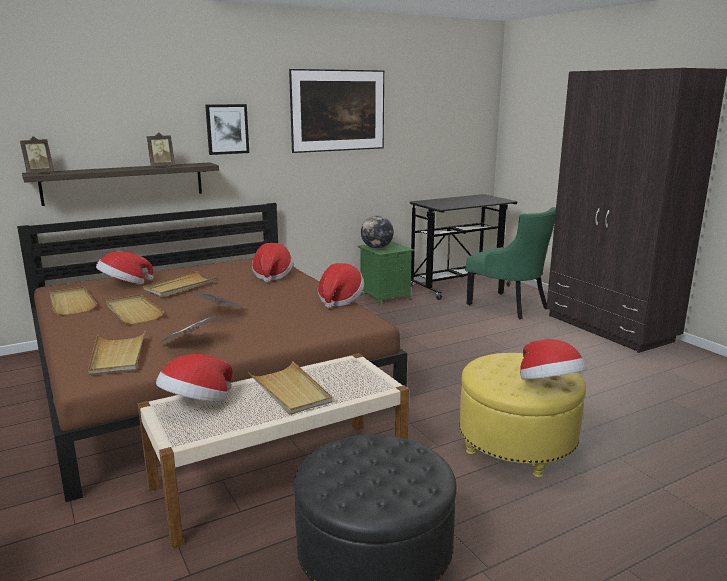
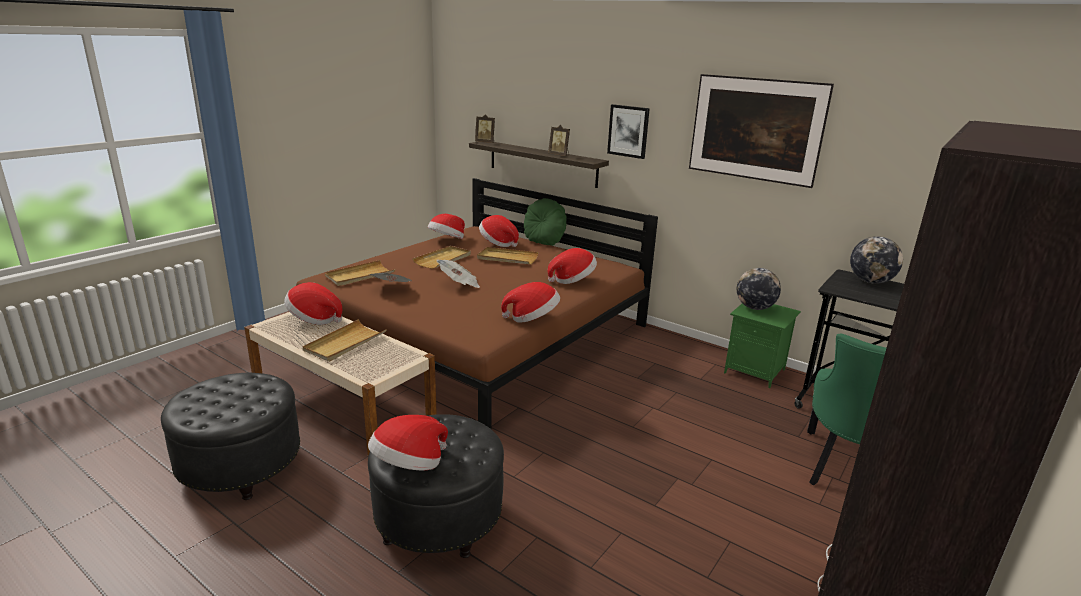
camera: 65 degrees right, 5 degrees up
(71, 303) = (447, 241): beige tray -> hat
(157, 270) = (544, 242): none -> green pillow
(436, 201) = (870, 281): none -> globe
(516, 446) = (439, 520): yellow ottoman -> black ottoman

